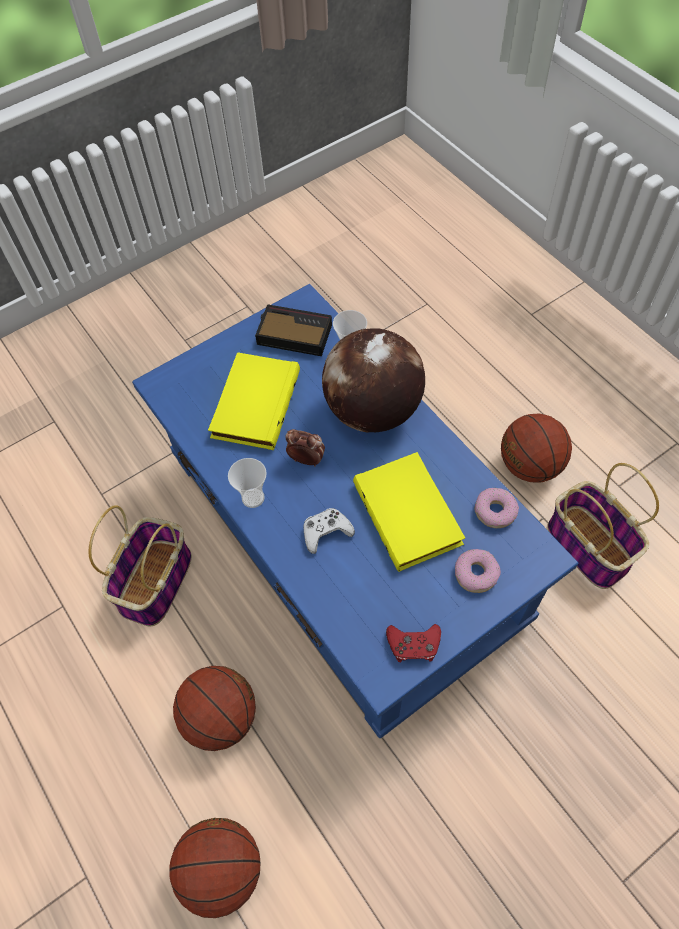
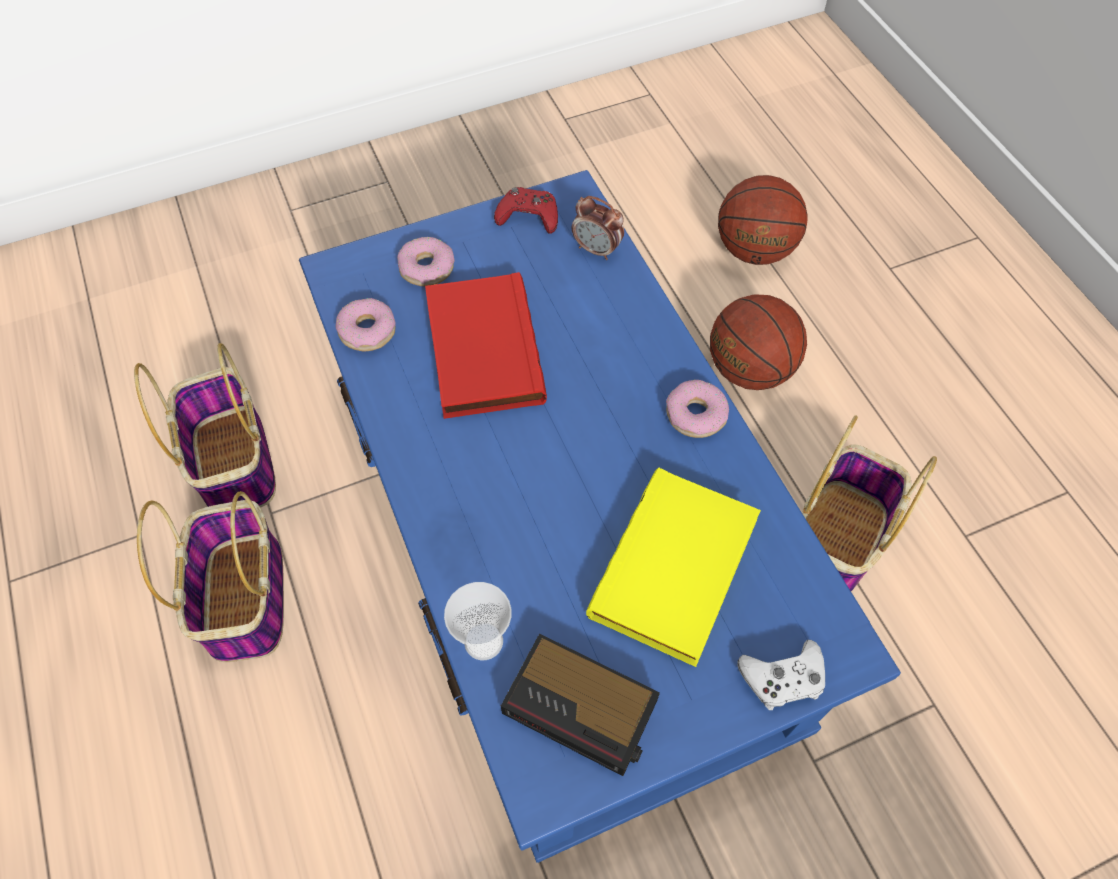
camera: 170 degrees left, 0 degrees up
(253, 498) = (696, 414): cup -> donut
(306, 459) = (607, 454): alarm clock -> alarm clock (597, 250)
(326, 532) = (600, 349): white game controller -> white game controller (783, 678)
(372, 411) = (482, 513): globe -> none
(410, 513) = (480, 350): yellow book -> red book
(529, 465) = (245, 596): basketball -> basket

